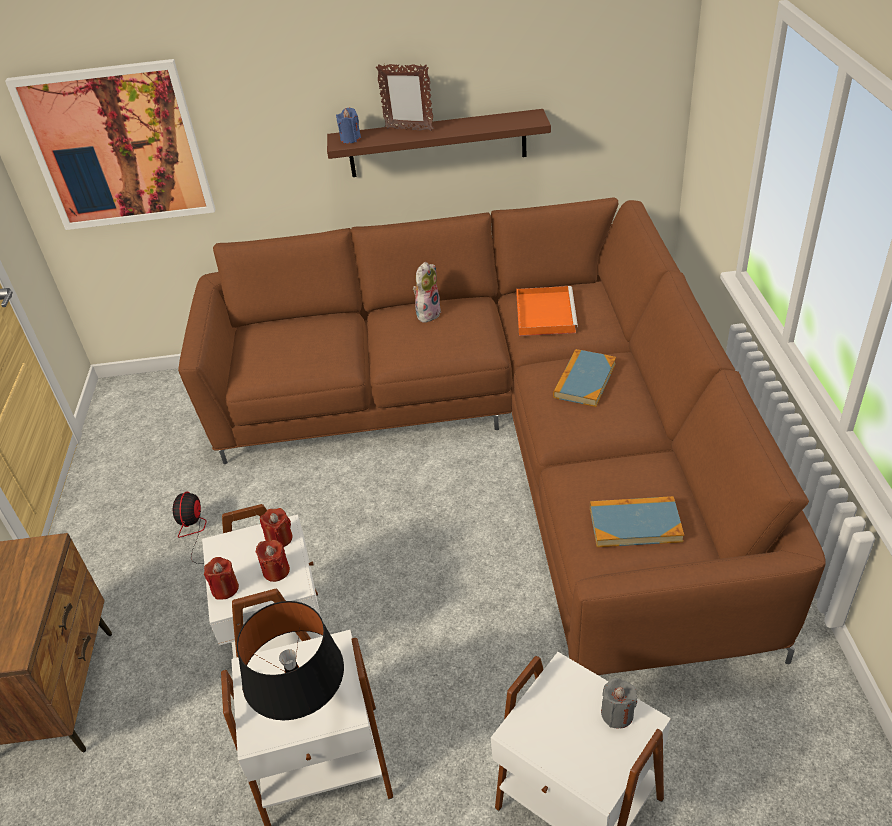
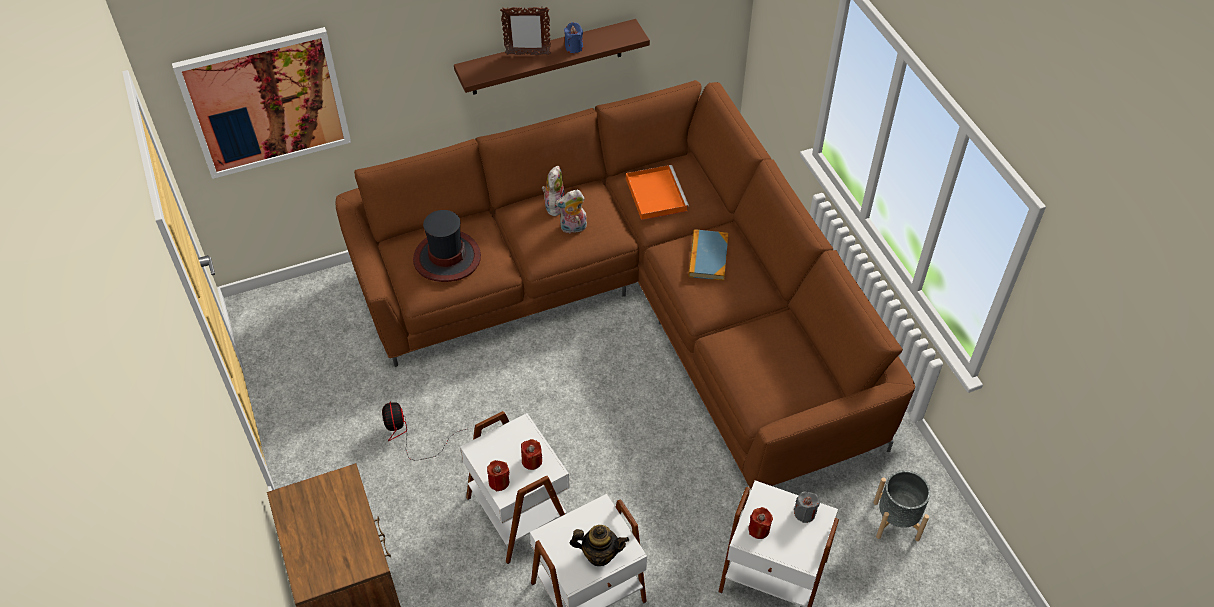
camera: 20 degrees left, 10 degrees up
(279, 538) = (522, 435): red candle -> red candle (759, 529)
(291, 347) = (446, 258): none -> hat
(305, 709) = (599, 554): black table lamp -> teapot
(350, 139) = (479, 70): blue candle -> blue candle (574, 47)
(439, 336) = (573, 228): none -> plush toy
(635, 524) = (779, 376): book -> none
(781, 762) = (896, 520): none -> grey planter

